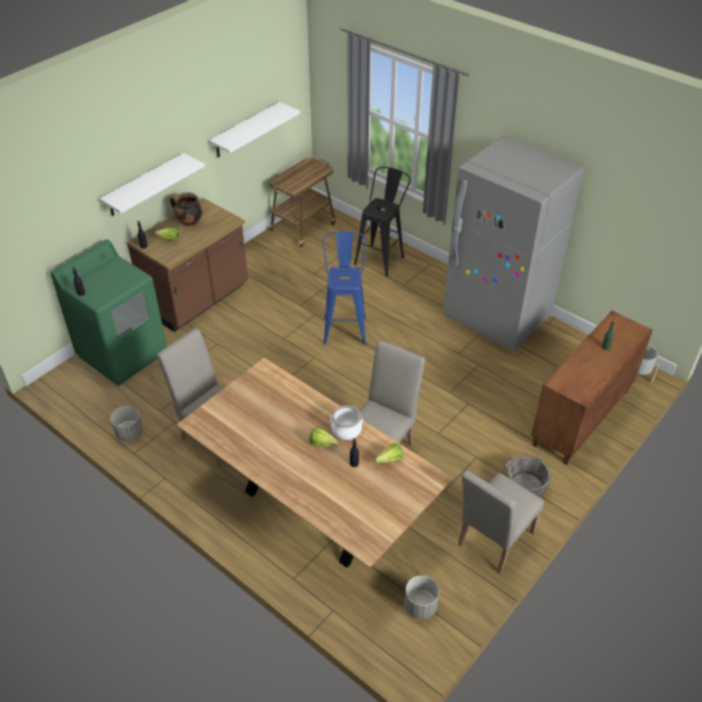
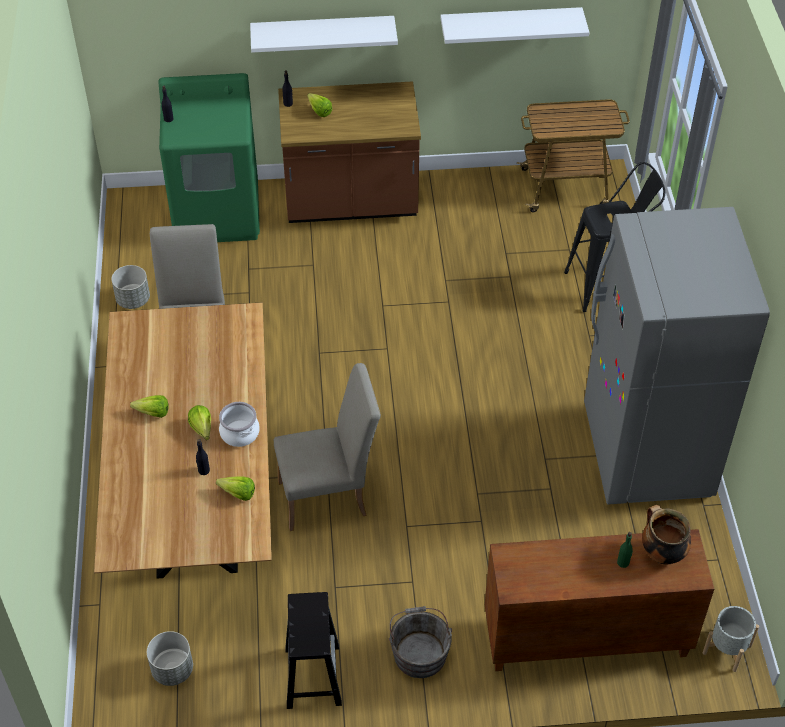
camera: 45 degrees right, 5 degrees up
(189, 222) = (362, 103): cooking pot -> cooking pot (661, 553)
(280, 458) = (150, 412): none -> lettuce
(345, 326) = (461, 338): blue stool -> none
(492, 542) = (312, 675): beige chair -> black stool

